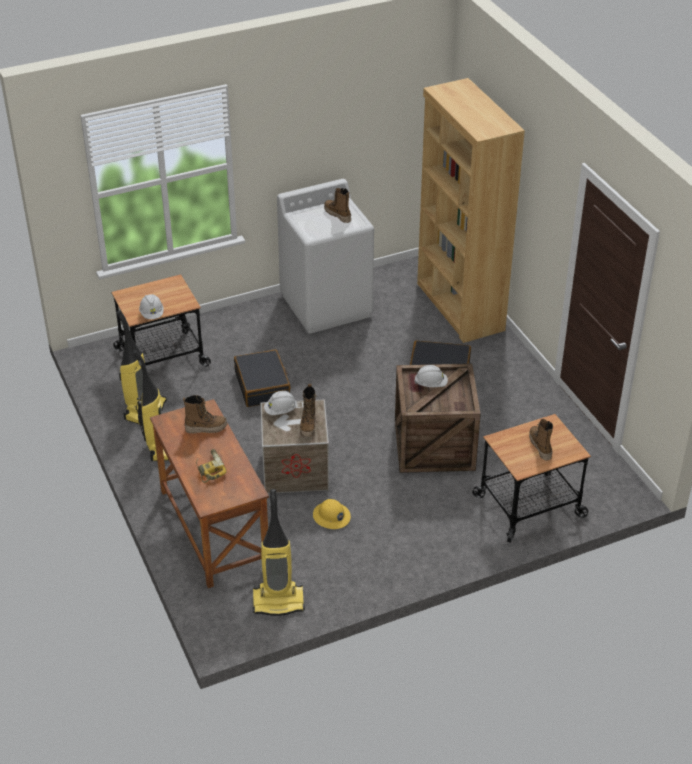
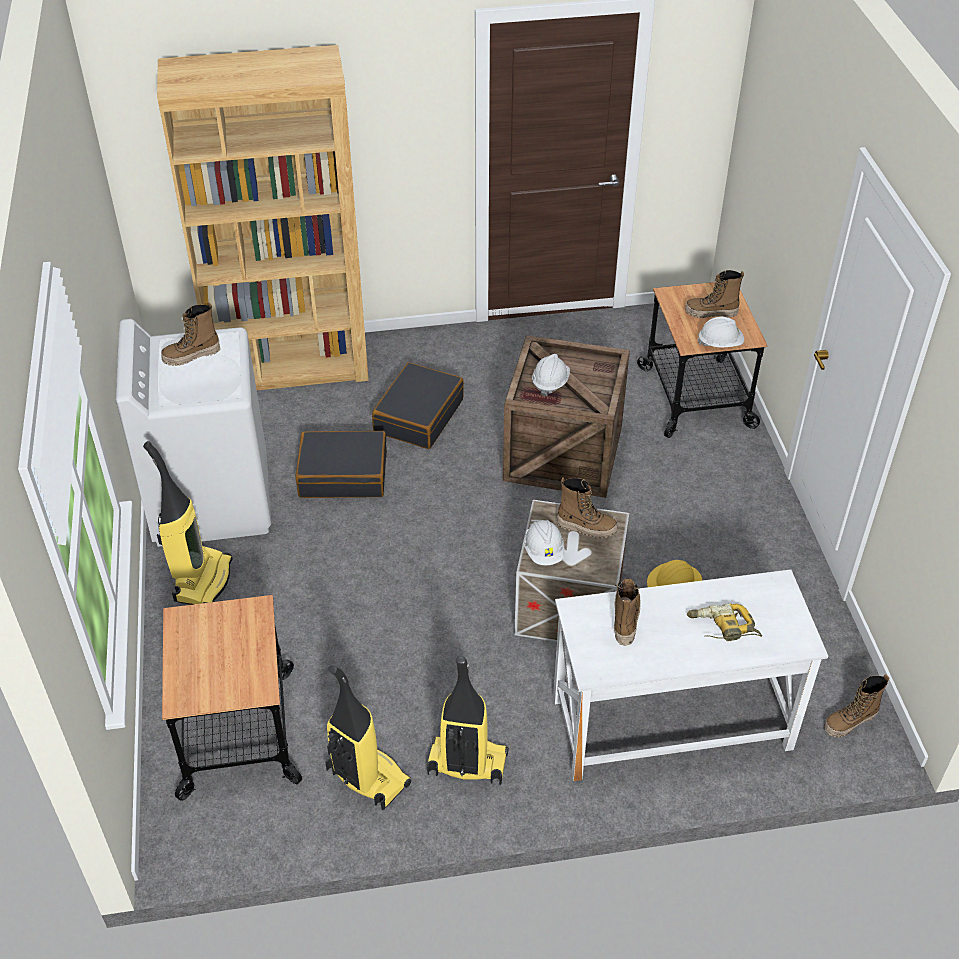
camera: 75 degrees left, 5 degrees up
(152, 314) = (261, 664): white hard hat -> white hard hat (720, 343)
(213, 528) = (671, 724): brown desk -> white desk
(238, 615) = (850, 722): none -> boot
(262, 386) = (369, 610): black suitcase -> black suitcase (343, 474)
(279, 601) = (826, 671): vacuum cleaner -> vacuum cleaner (202, 580)

